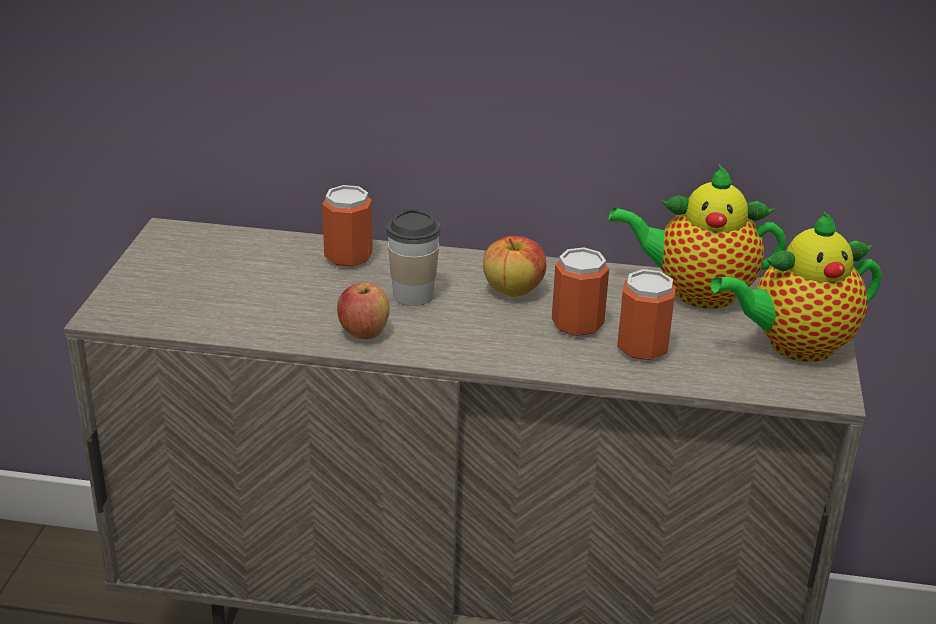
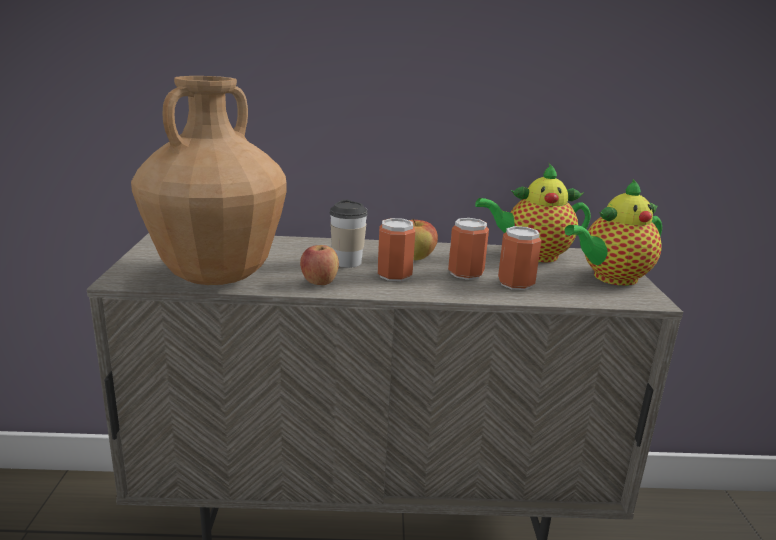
camera: 10 degrees left, 10 degrees down
(230, 315) = (217, 276): none -> brown vase
(348, 258) = (295, 246): can -> can (394, 275)

